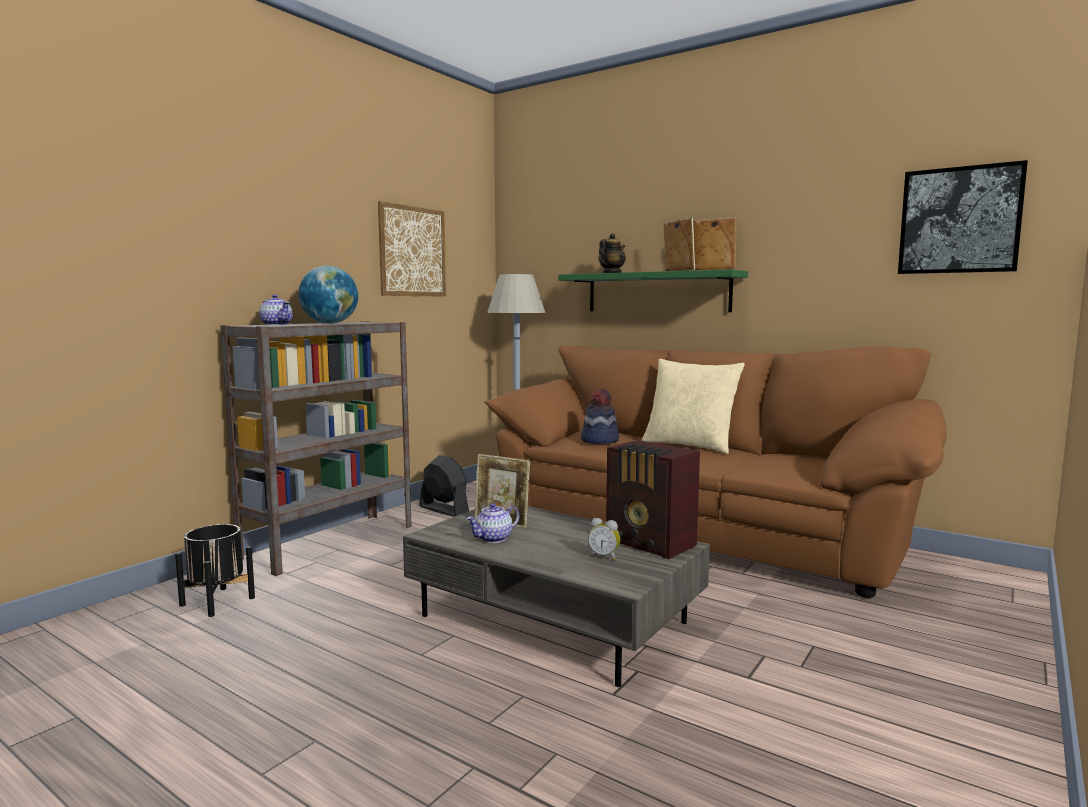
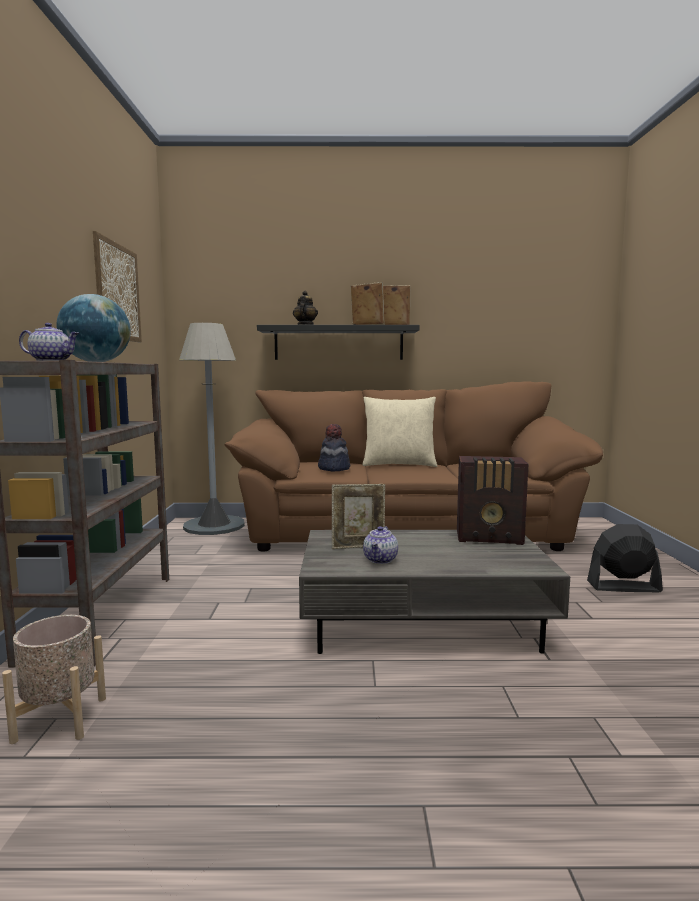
camera: 35 degrees left, 0 degrees up
(218, 601) = (61, 718): black planter -> beige planter
(443, 509) = (176, 557): black fan -> black fan (623, 587)
(604, 556) = (484, 553): alarm clock -> none
(657, 292) = (338, 343): green shelf -> black shelf
(959, 220) = (552, 298): picture -> none

